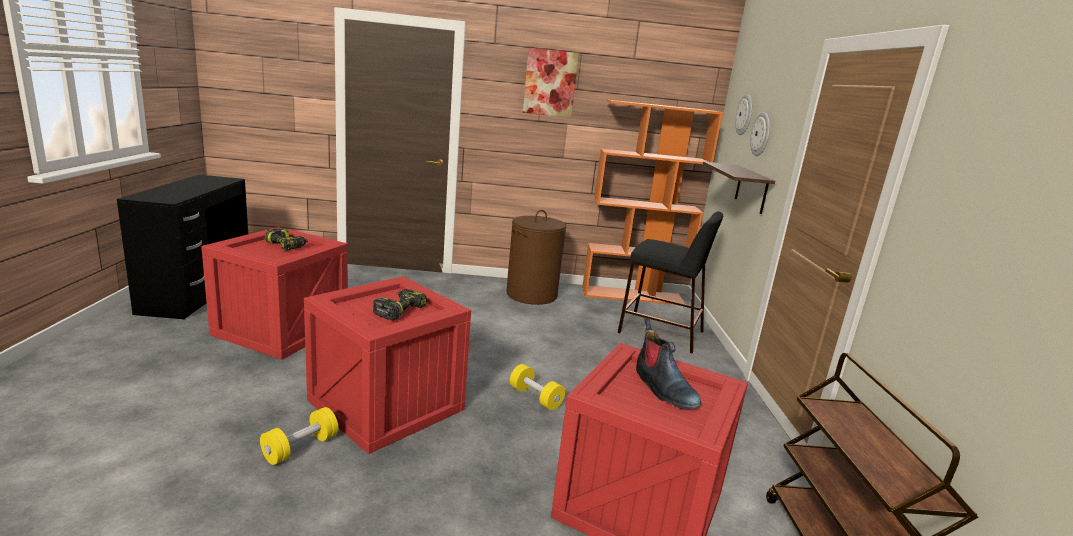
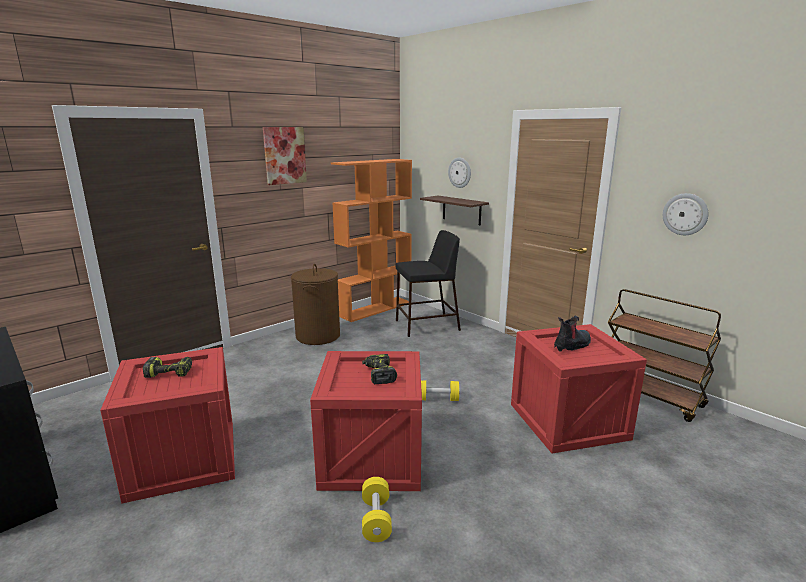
camera: 40 degrees left, 0 degrees up
(663, 389) = (572, 345): boot -> boot turned 60 degrees counterclockwise
(744, 114) = (433, 160): wall clock -> wall clock (685, 214)

